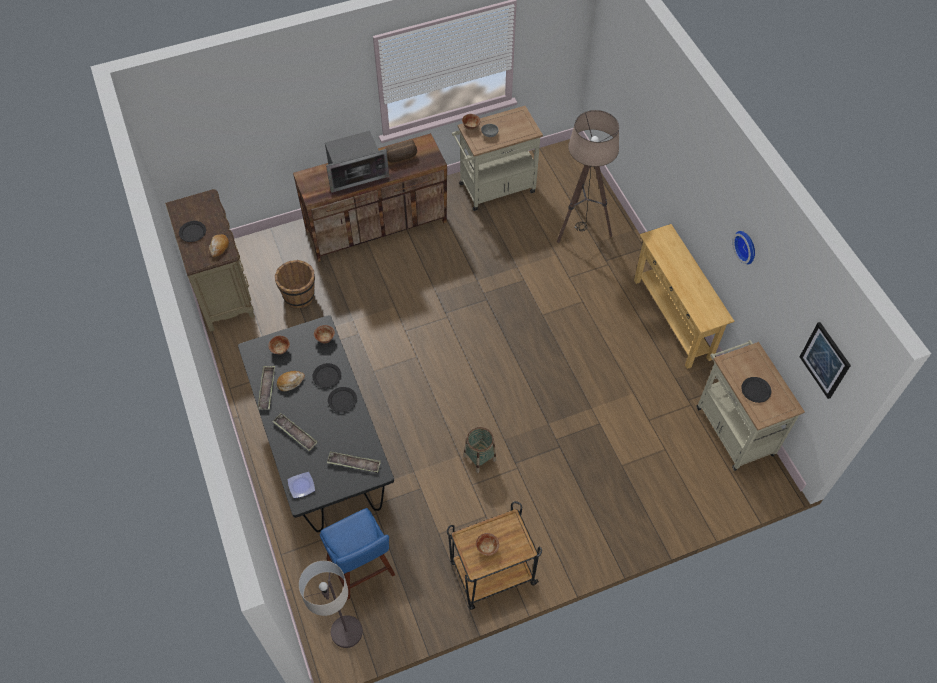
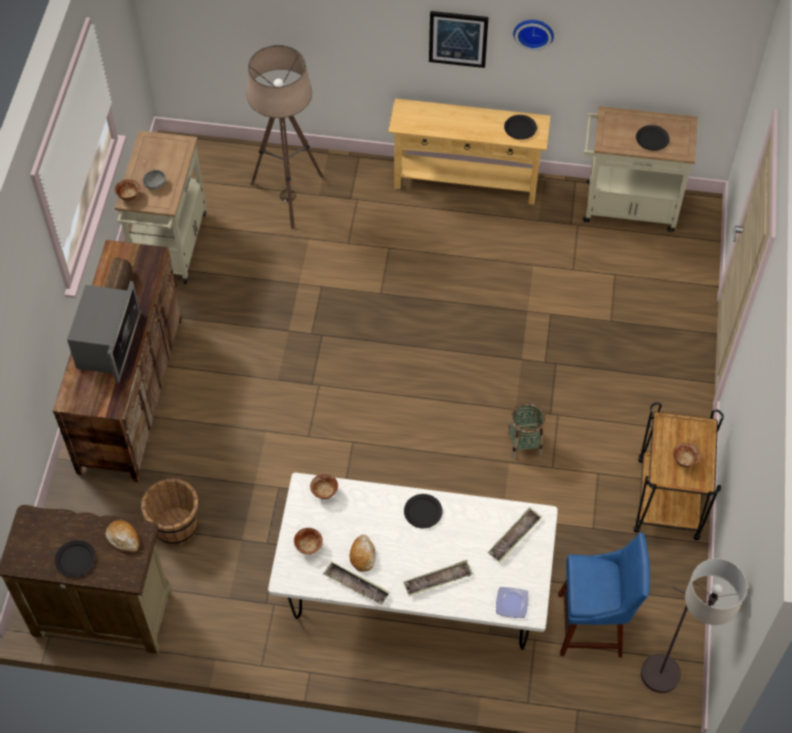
camera: 60 degrees left, 0 degrees up
(322, 447) = (413, 597): black dining table -> white dining table
(326, 376) = (379, 514): black plate -> black plate (520, 128)
(825, 360) = (701, 50): picture -> picture (458, 38)

